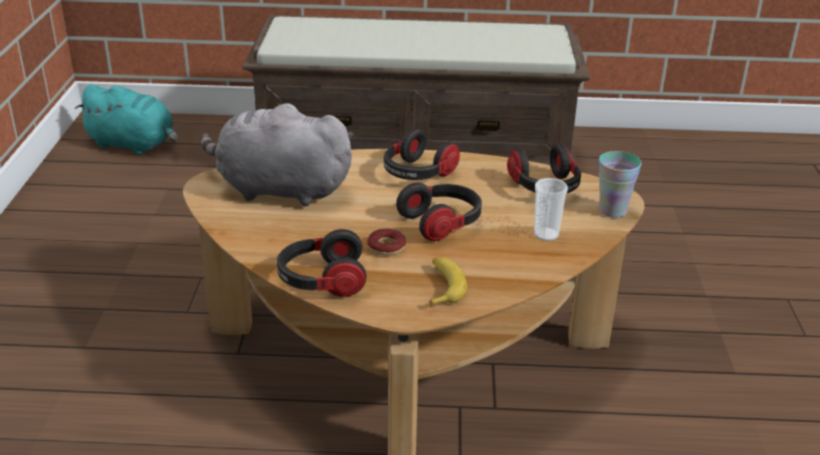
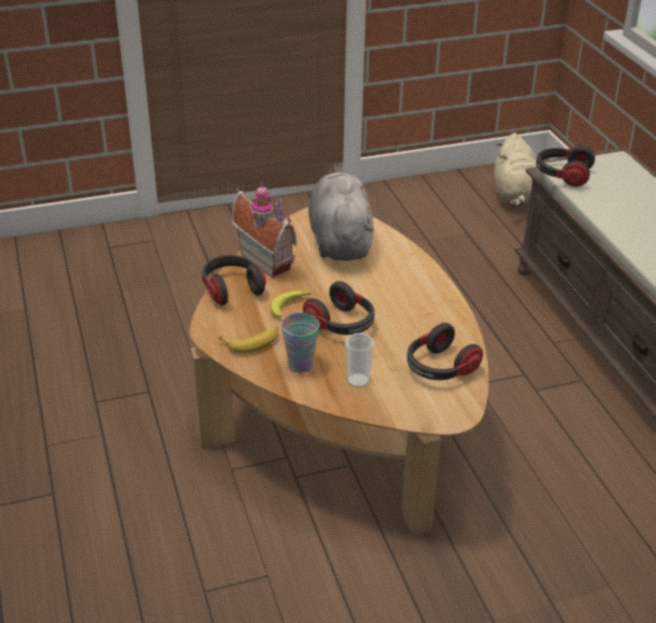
camera: 70 degrees right, 5 degrees up
(134, 145) = (515, 196): turquoise plush toy -> beige plush toy
(278, 242) = (269, 259): none -> toy house
(386, 247) = (291, 306): donut -> banana
(417, 174) = (412, 296): headphones -> headphones (562, 175)
(612, 211) = (425, 414): cup -> cup (300, 365)

